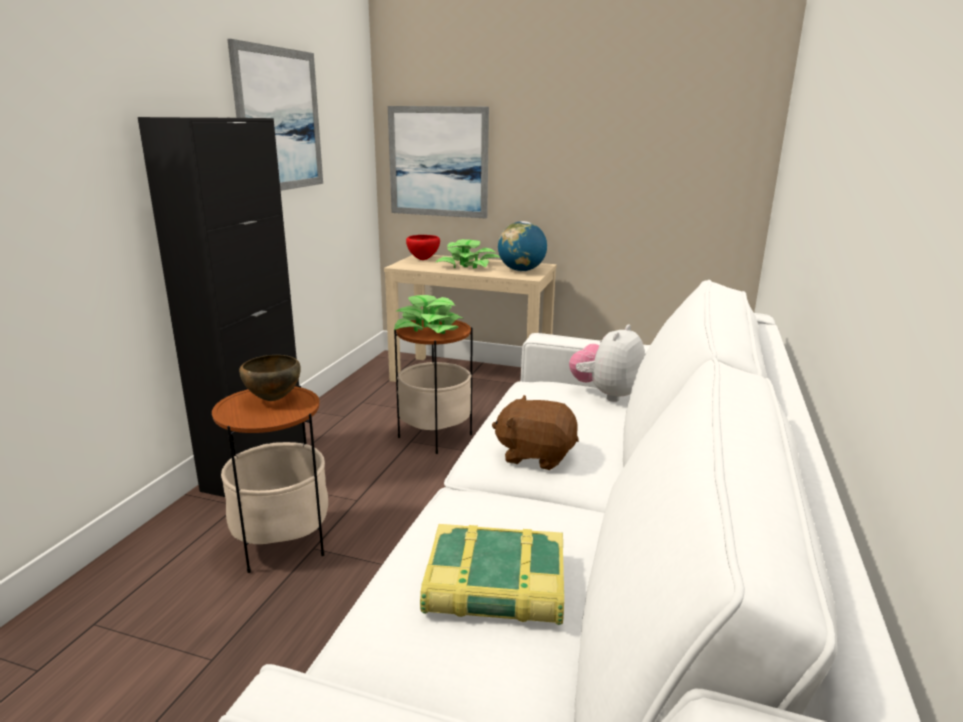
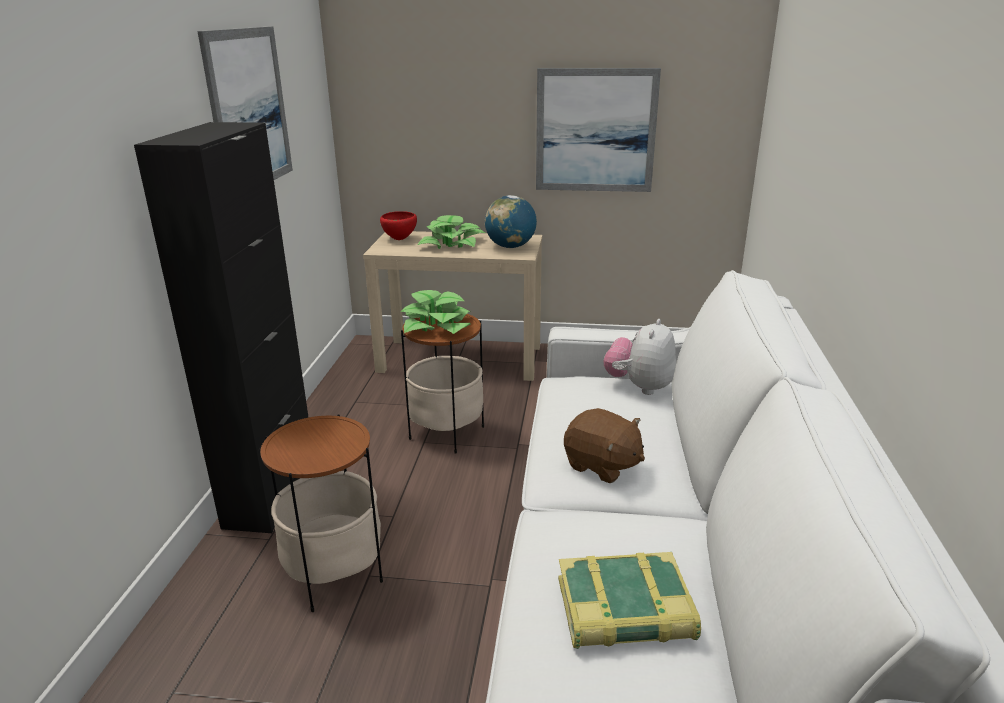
camera: 10 degrees left, 5 degrees up
(273, 399) = (318, 435): brown bowl -> none
(438, 162) = (406, 131): picture -> picture (595, 131)
(535, 455) = (602, 465): brown plush toy -> brown plush toy turned 150 degrees counterclockwise

